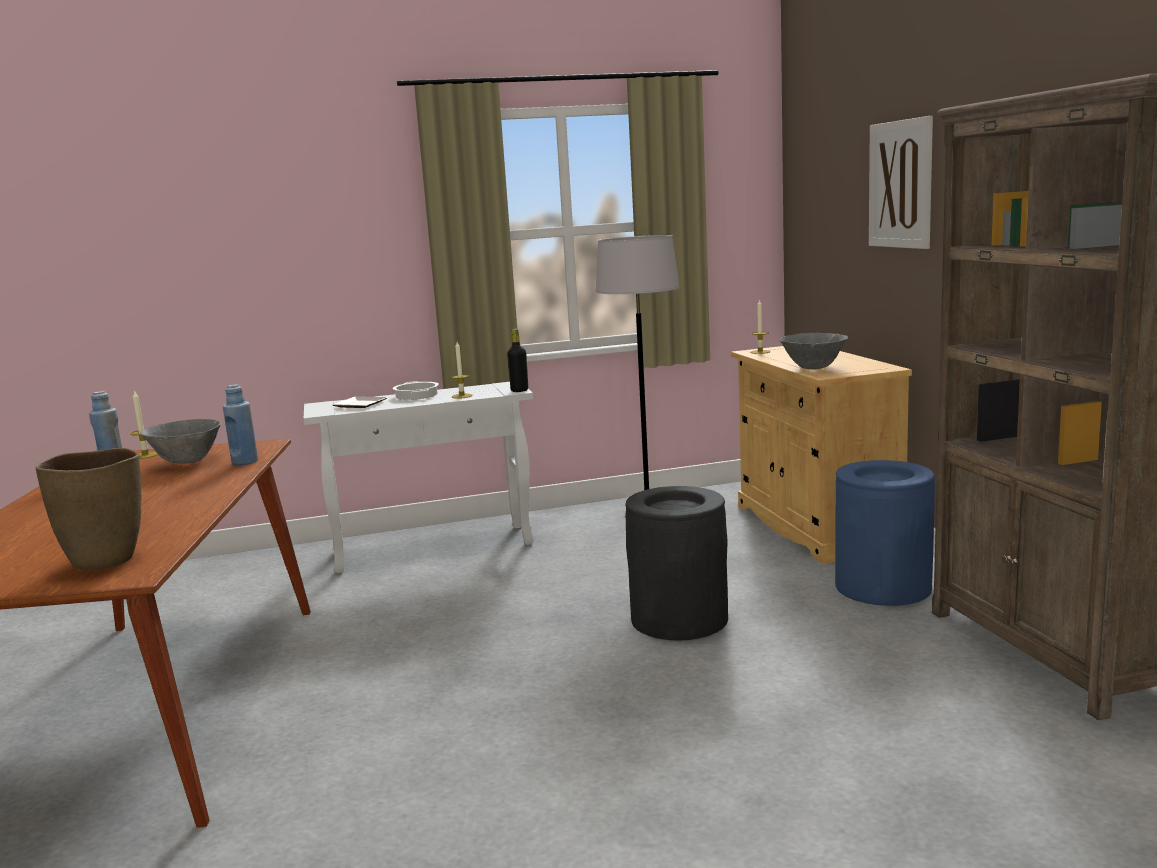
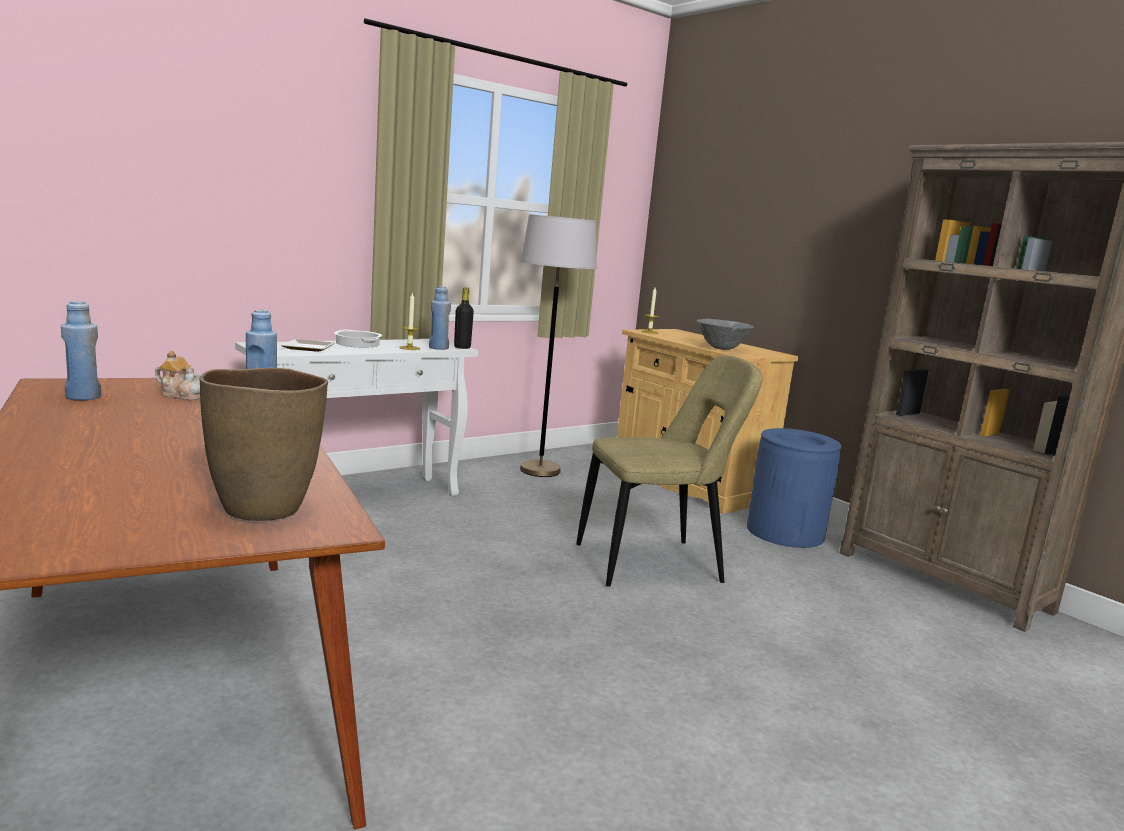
camera: 25 degrees left, 0 degrees up
(145, 455) = (107, 385): candle -> none
(186, 462) = (181, 395): grey bowl -> teapot
(492, 393) = (438, 348): none -> blue bottle
(679, 619) = (655, 563): black trash can -> beige chair
(900, 184) = (798, 205): picture -> none

